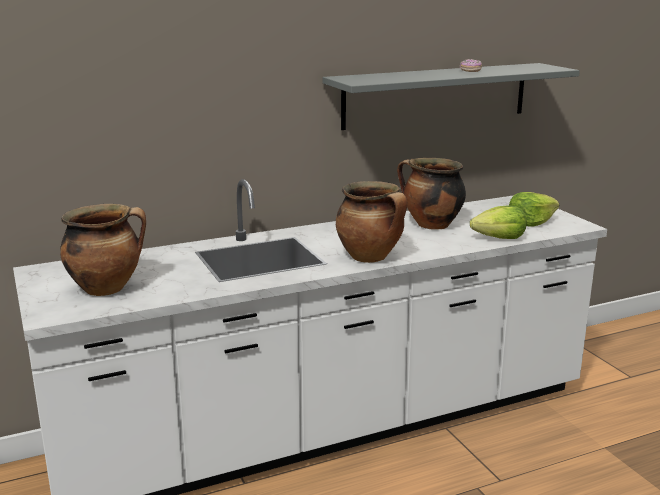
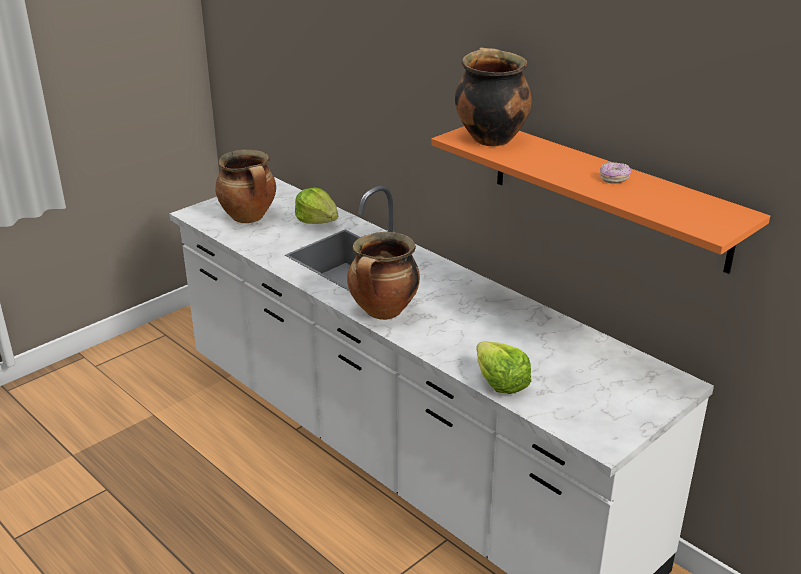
camera: 70 degrees right, 10 degrees up
(430, 225) = (510, 332): cooking pot -> cooking pot (489, 138)
(436, 95) = (607, 193): grey shelf -> orange shelf
(530, 222) = (583, 401): lettuce -> lettuce (317, 220)

